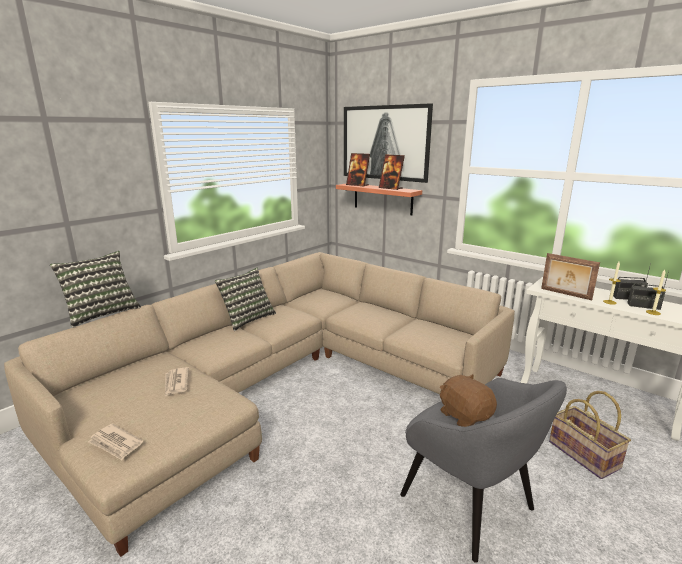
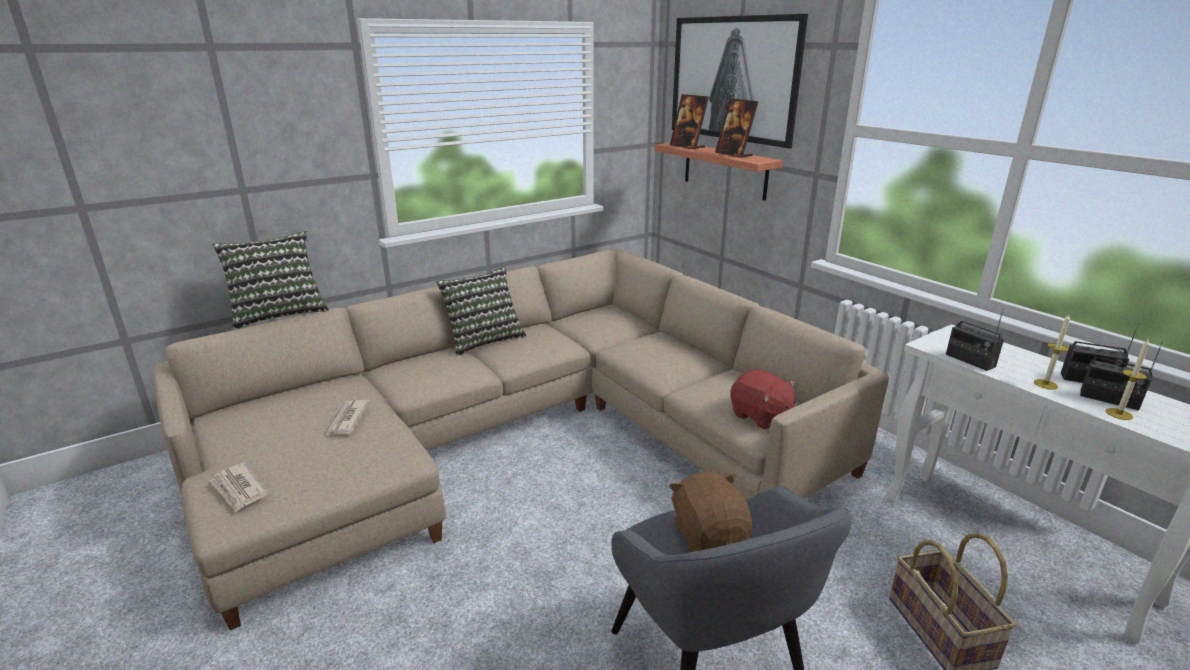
camera: 15 degrees right, 5 degrees up
(449, 343) = (760, 416): none -> red plush toy
(565, 294) = (970, 360): picture frame -> radio

